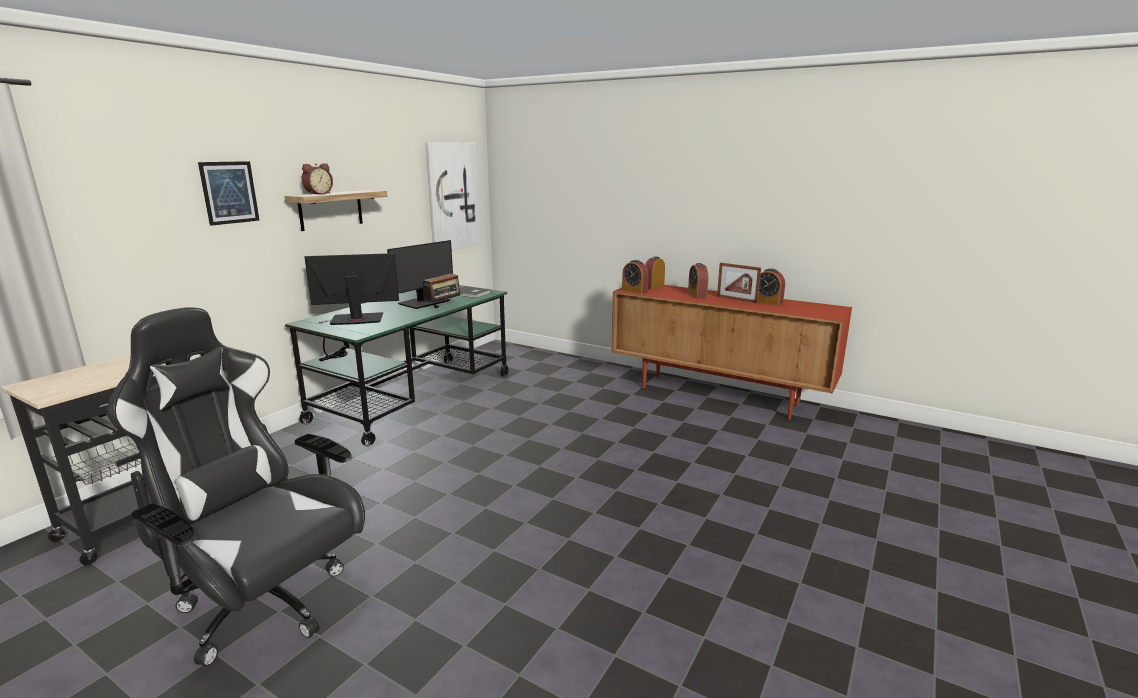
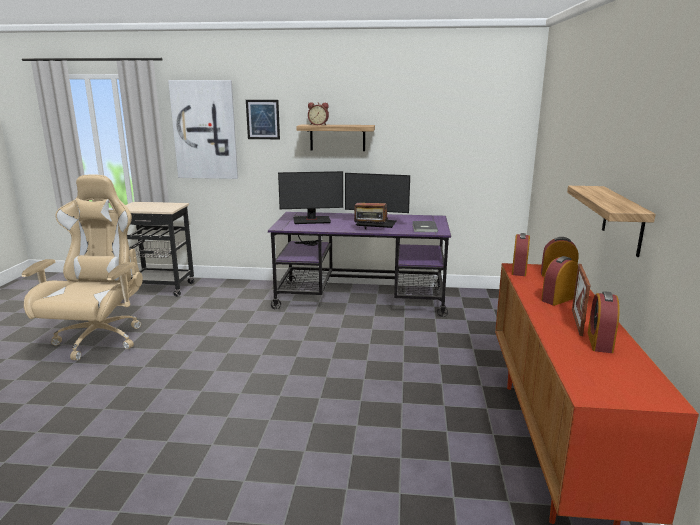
camera: 65 degrees right, 0 degrees up
(270, 608) = (96, 343): black office chair -> beige office chair
(357, 319) = (311, 220): monitor -> monitor turned 120 degrees clockwise
(414, 397) = (360, 298): green desk -> purple desk
(452, 196) = (477, 138): picture -> picture (205, 130)
(712, 231) = (623, 220): none -> shelf

